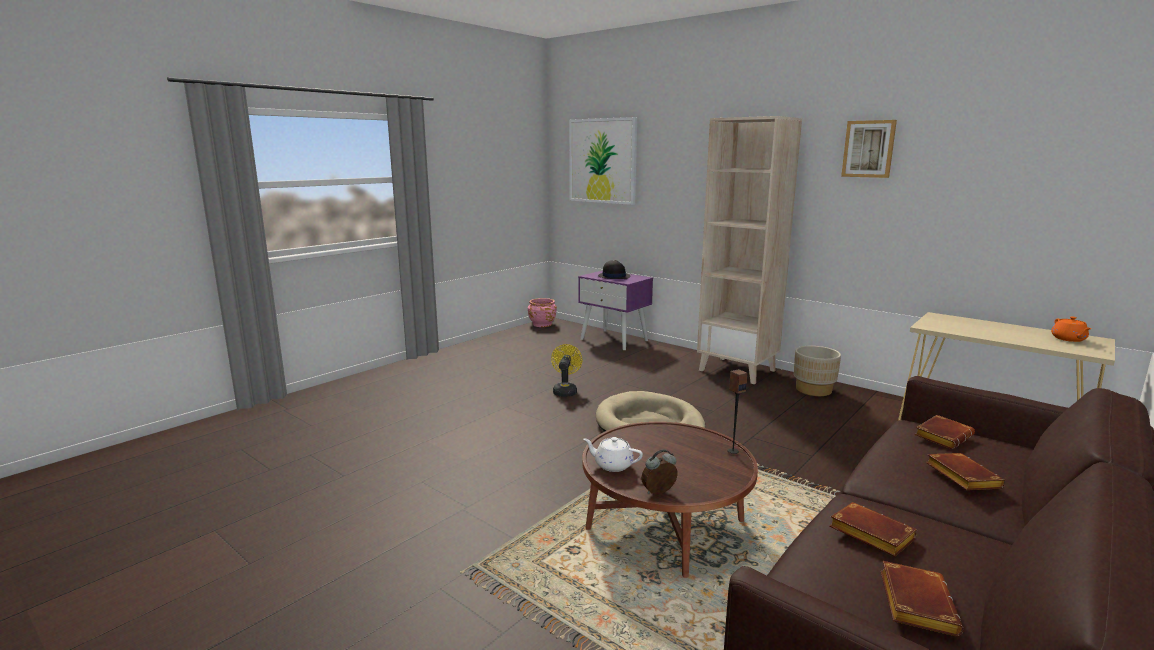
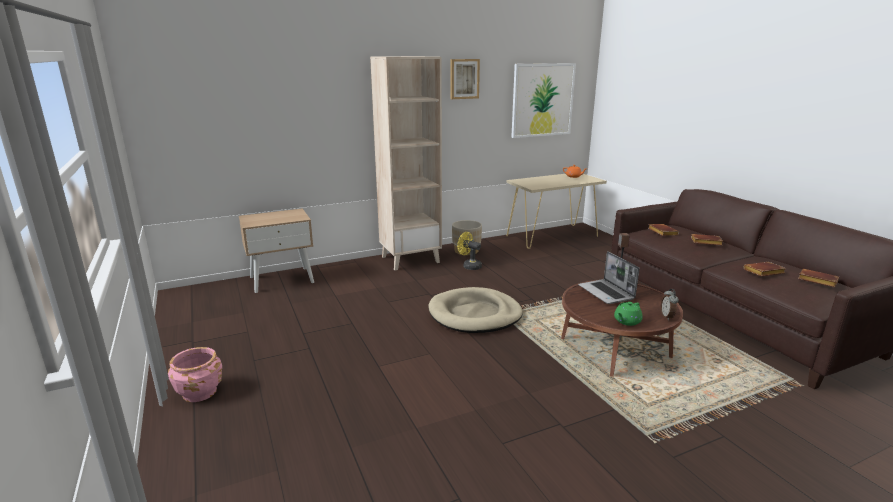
camera: 65 degrees left, 5 degrees up
(542, 324) = (176, 299): pink planter -> pink planter (199, 392)
(565, 391) = (373, 329): yellow fan -> yellow fan (469, 266)
(602, 161) = (214, 98): picture -> picture (542, 100)
(612, 465) = (626, 321): white teapot -> green teapot
(613, 276) = (273, 217): black hat -> none
(614, 340) = (282, 279): purple nightstand -> beige nightstand
(690, 446) = (606, 293): none -> laptop

